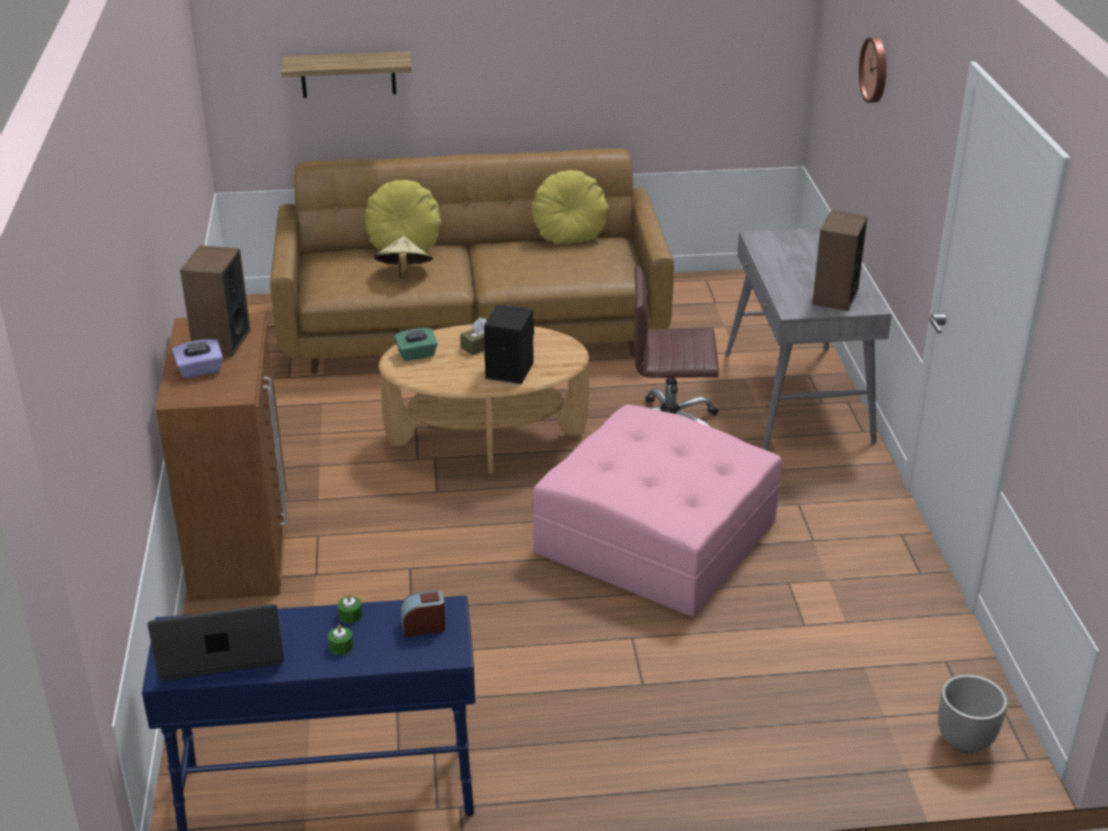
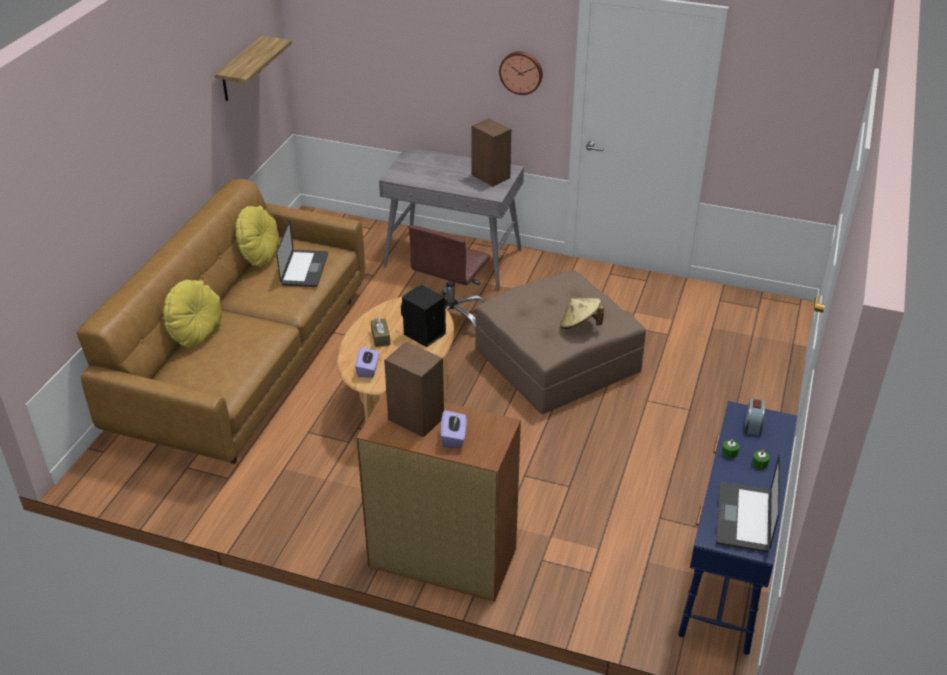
camera: 65 degrees left, 5 degrees up
(348, 74) = (84, 231): shelf -> shelf (241, 70)
(403, 274) = (238, 347): beige hat -> beige hat (579, 325)
(417, 354) = (368, 369): green tissue box -> purple tissue box
(572, 267) = (304, 269): none -> laptop
(655, 537) = (557, 360): pink ottoman -> brown ottoman
(876, 70) = (419, 33): wall clock -> wall clock (521, 72)
(964, 741) = (780, 318): planter -> none

